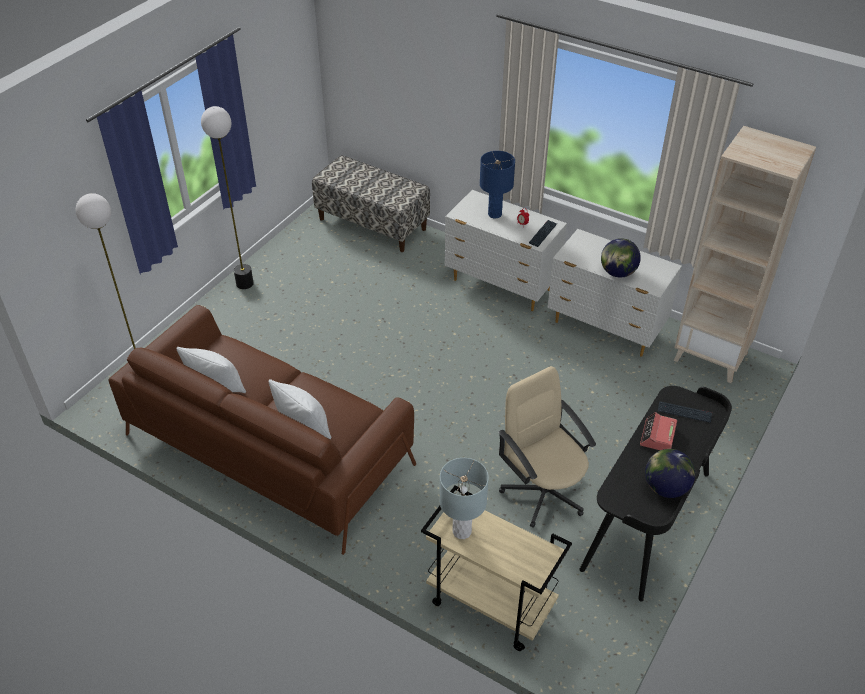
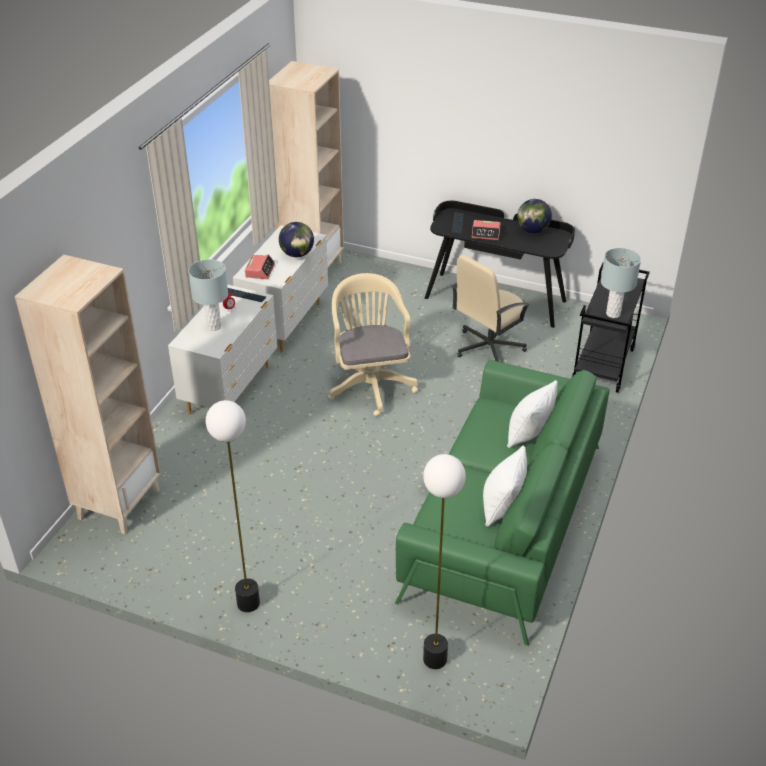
camera: 100 degrees left, 5 degrees down
(268, 449) = (504, 520): brown sofa -> green sofa
(373, 224) = (119, 503): bench -> beige bookcase
(489, 604) = (603, 366): beige cart -> black cart
(492, 380) = (370, 384): none -> beige office chair
(494, 214) = (213, 326): blue table lamp -> grey table lamp
(587, 246) = (260, 270): none -> alarm clock

